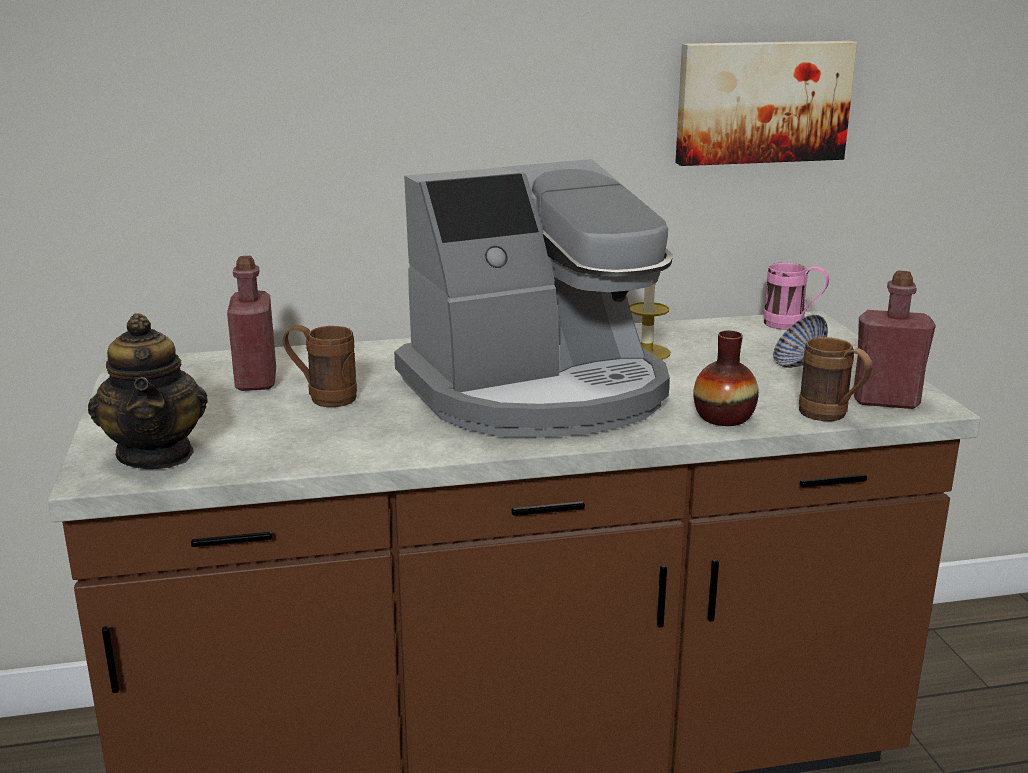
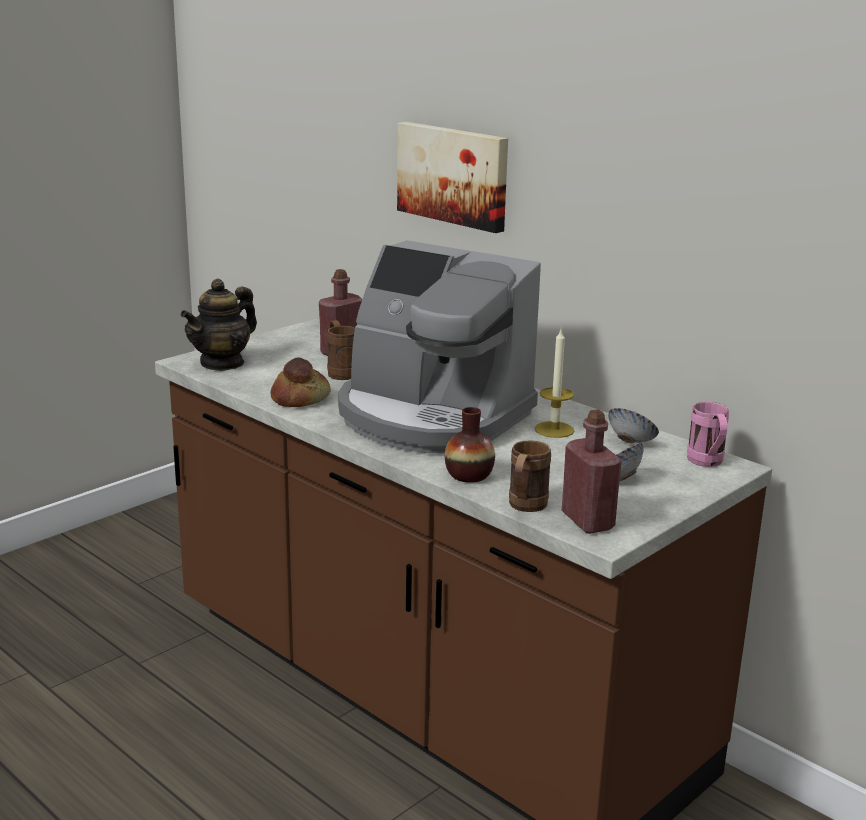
camera: 55 degrees right, 0 degrees up
(376, 440) = (300, 399): none -> bread
(715, 335) = (631, 443): none -> bowl
(761, 102) = (736, 252): picture -> picture (454, 175)

